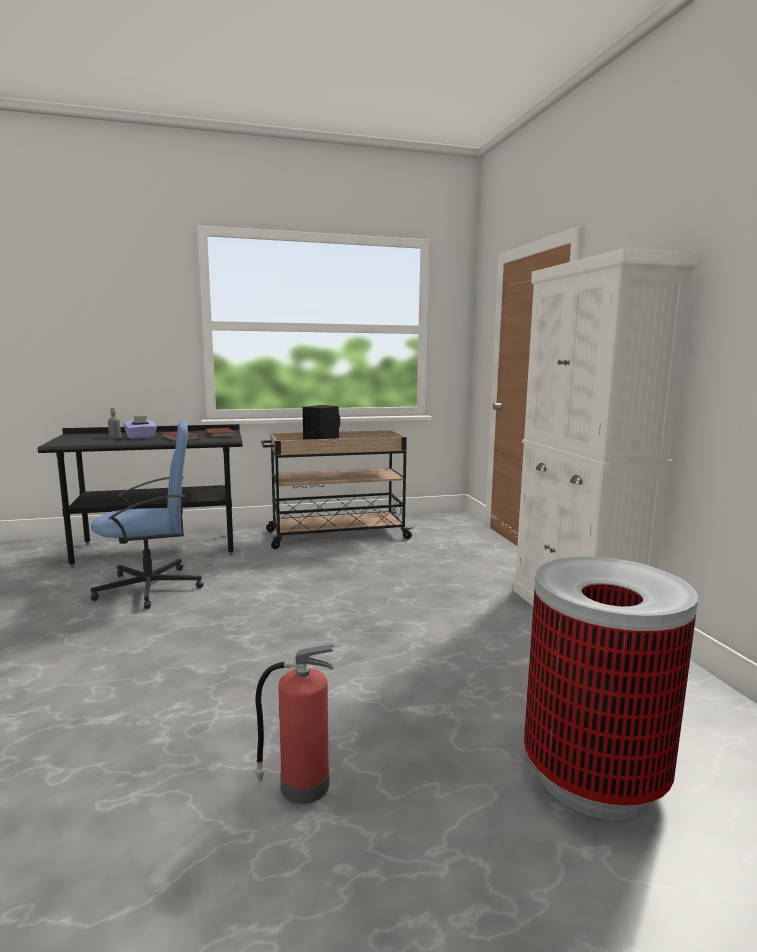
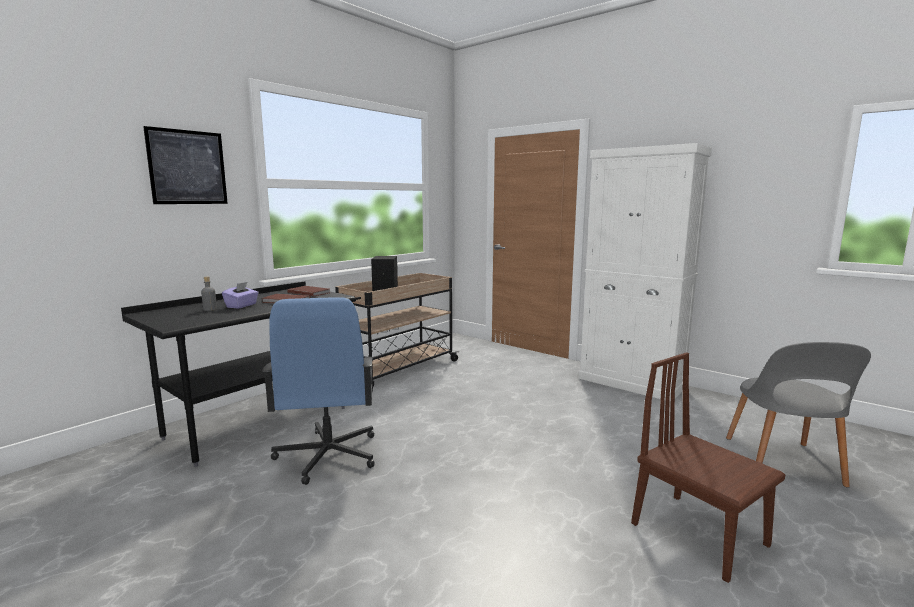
camera: 35 degrees left, 0 degrees up
(134, 312) = (187, 167): none -> picture
(151, 587) = (327, 456): blue office chair -> blue office chair turned 135 degrees clockwise
(302, 785) = (699, 534): fire extinguisher -> brown chair
(592, 777) = (783, 463): trash can -> grey chair

